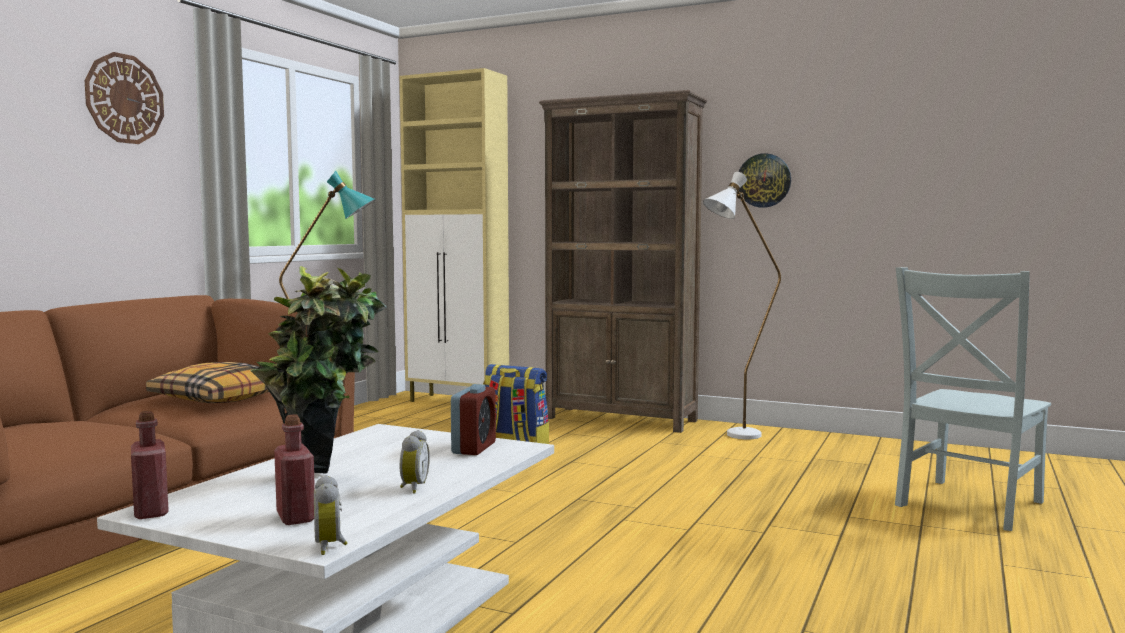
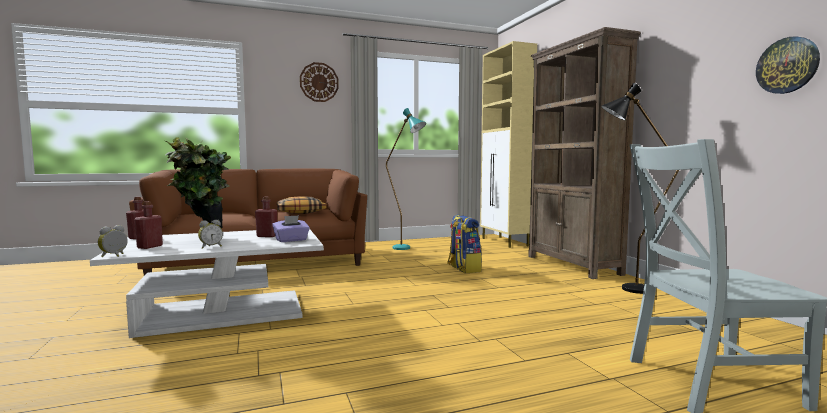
camera: 45 degrees right, 0 degrees up
(398, 451) = (267, 236): none -> red bottle
(474, 448) = (291, 240): alarm clock -> purple tissue box
(734, 437) = (625, 289): white floor lamp -> black floor lamp
(764, 180) = (680, 89): wall clock -> wall clock (787, 65)

